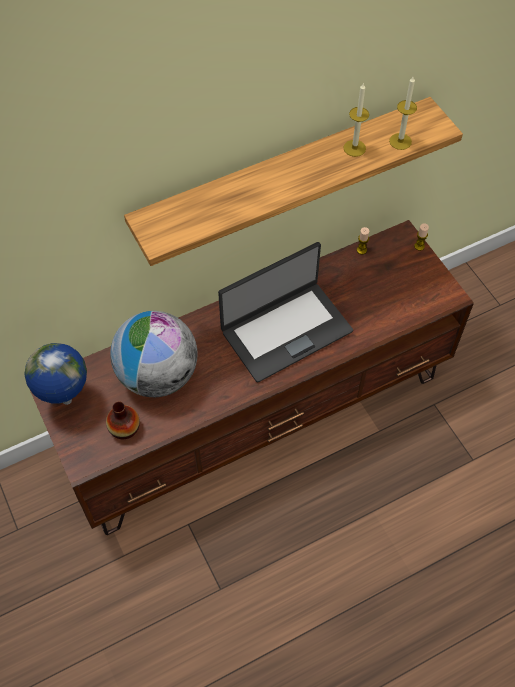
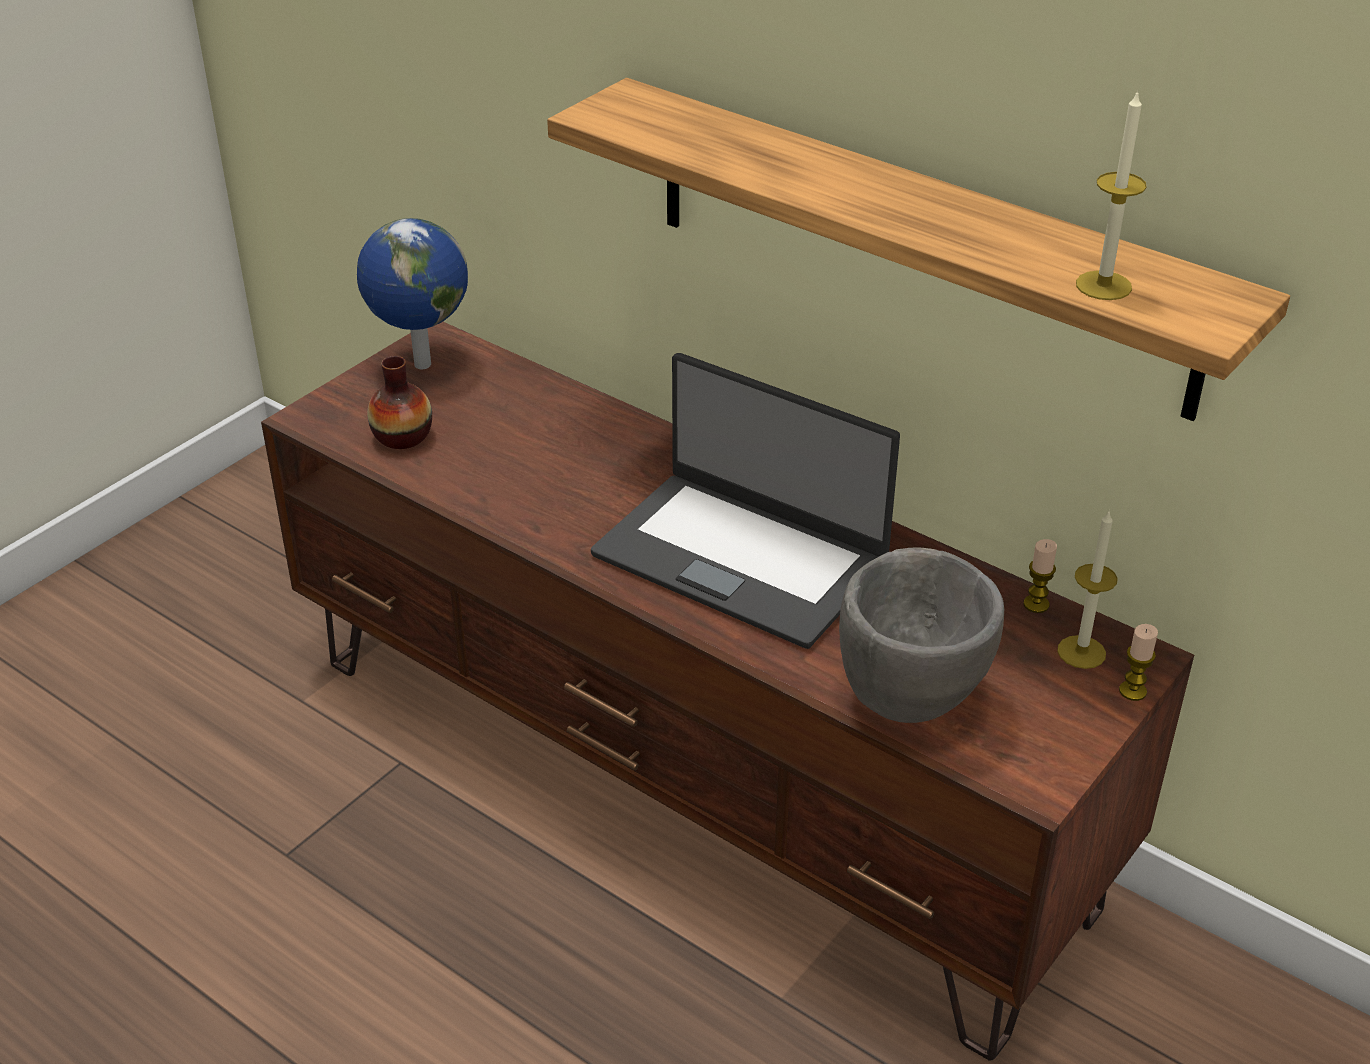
camera: 65 degrees right, 20 degrees down
(158, 375) = (532, 438): globe -> none
(354, 148) = (1020, 239): candle -> candle (1081, 652)
(393, 311) = (912, 698): none -> grey bowl

